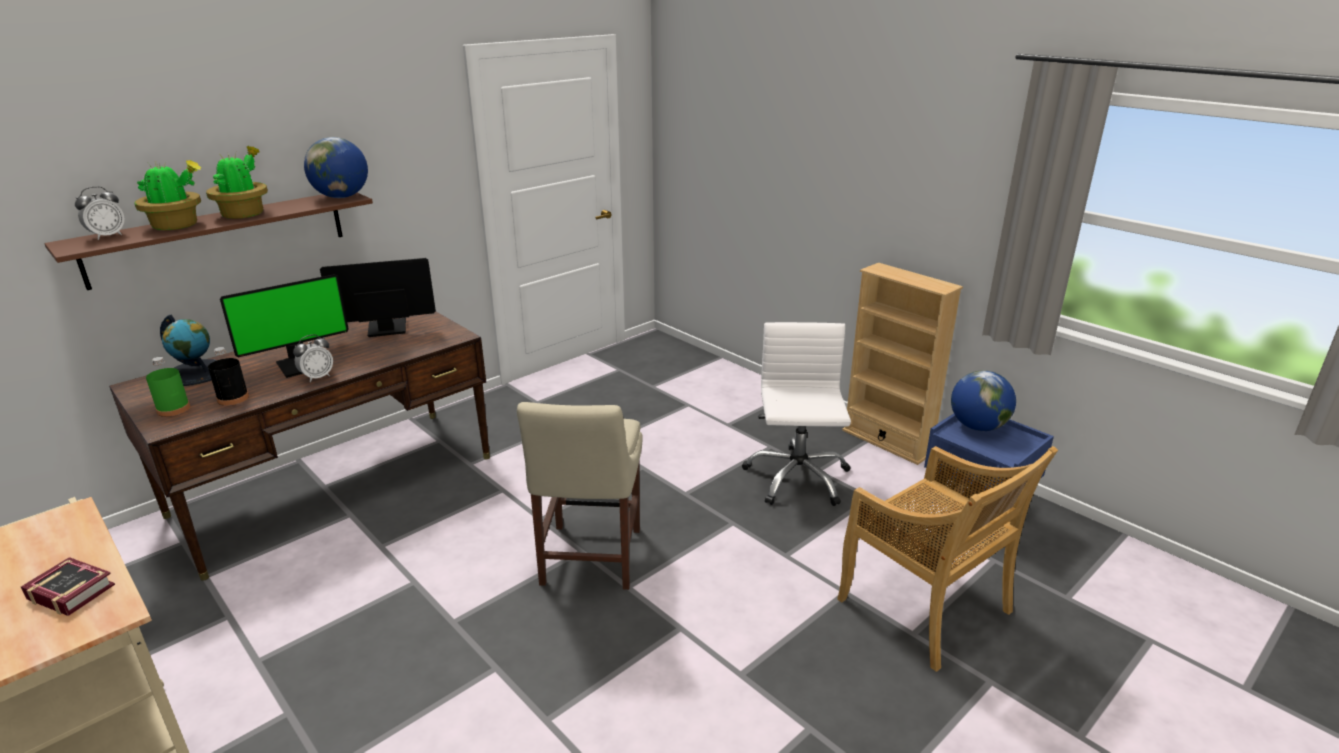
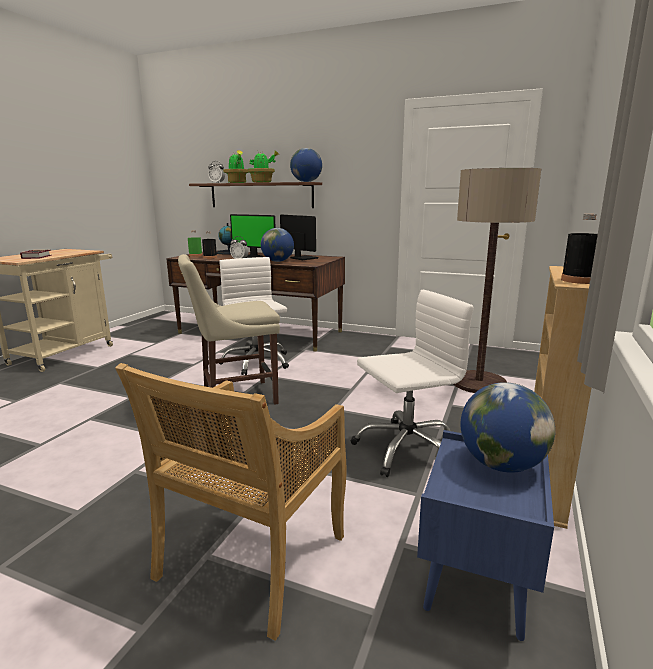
camera: 65 degrees right, 10 degrees down
(385, 351) = (278, 261): none -> globe
(474, 517) = (256, 362): none -> white office chair
(693, 391) = (479, 383): none -> floor lamp
(934, 283) = (579, 280): none -> black bottle

